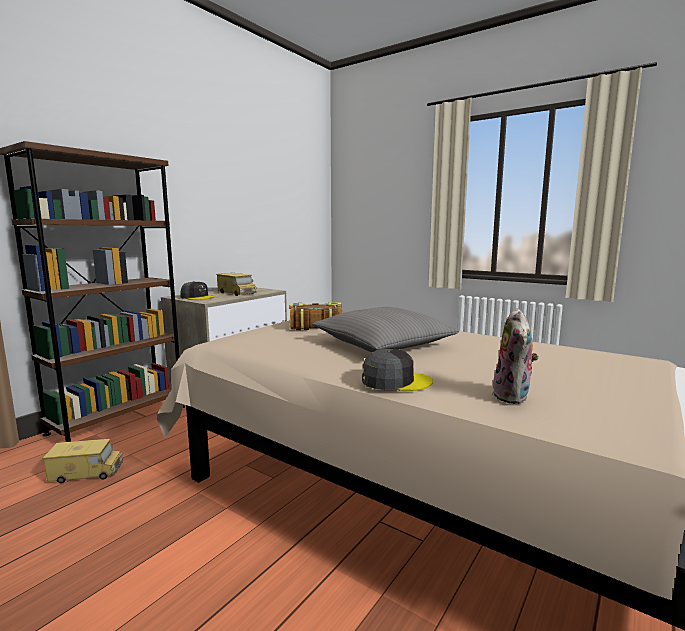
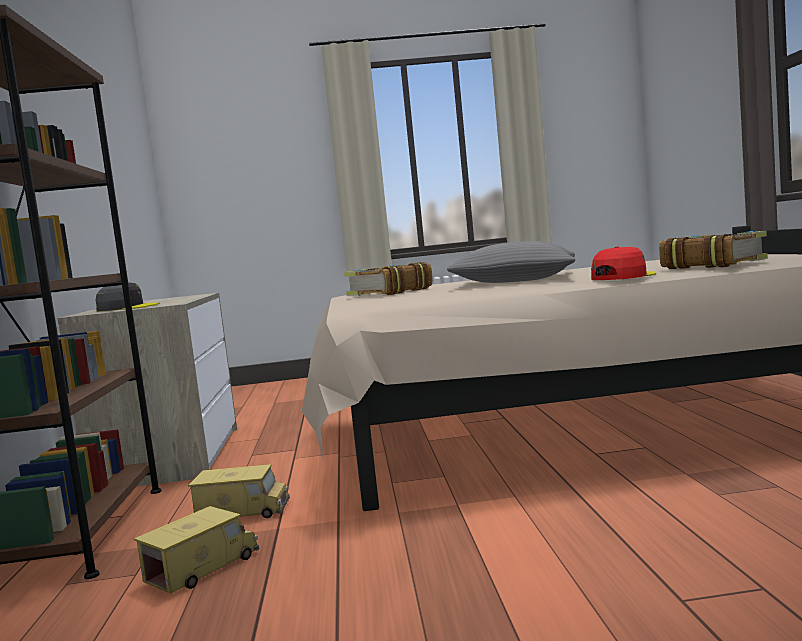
camera: 40 degrees left, 5 degrees down
(236, 293) = (162, 301): toy truck -> toy truck (243, 512)
(395, 381) = (623, 277): grey cap -> red cap
(513, 397) = (711, 265): plush toy -> book

